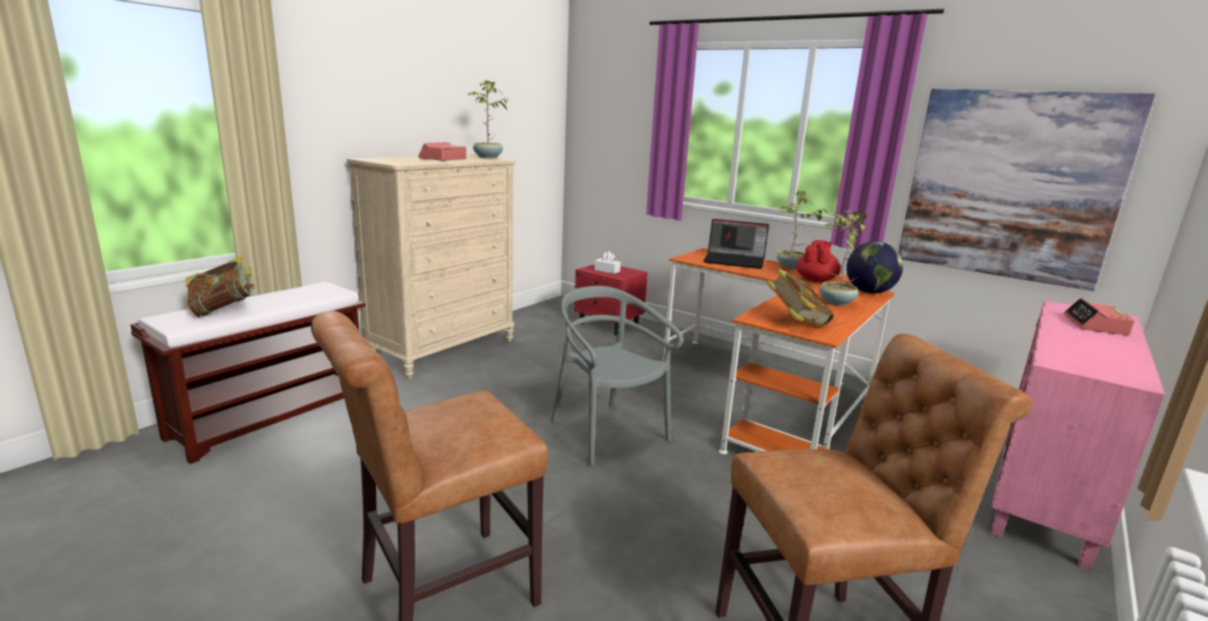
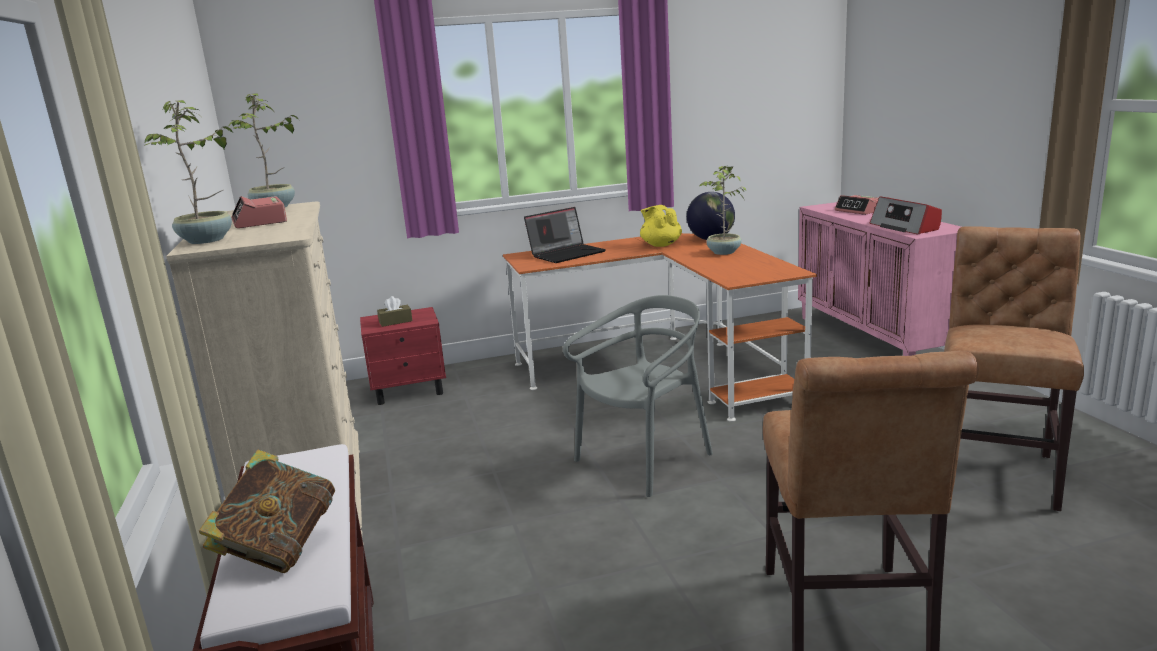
camera: 50 degrees left, 0 degrees up
(607, 270) = (395, 321): white tissue box -> brown tissue box
(607, 433) = (645, 460): grey chair -> grey chair turned 135 degrees clockwise
(791, 267) = (613, 243): potted plant -> potted plant (207, 240)
(796, 322) = (757, 272): book -> none
(815, 280) = (660, 245): red teapot -> yellow teapot
(1010, 186) = (746, 124): picture -> none
(1074, 354) = (905, 227): none -> radio

